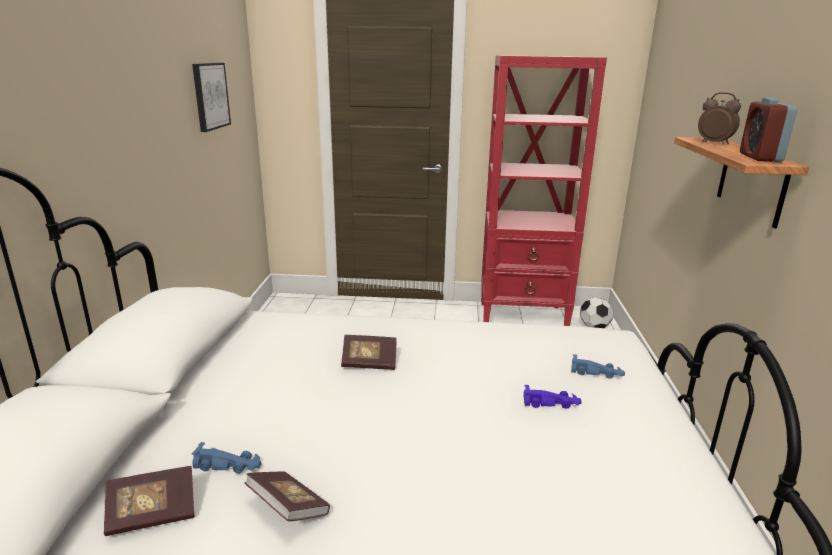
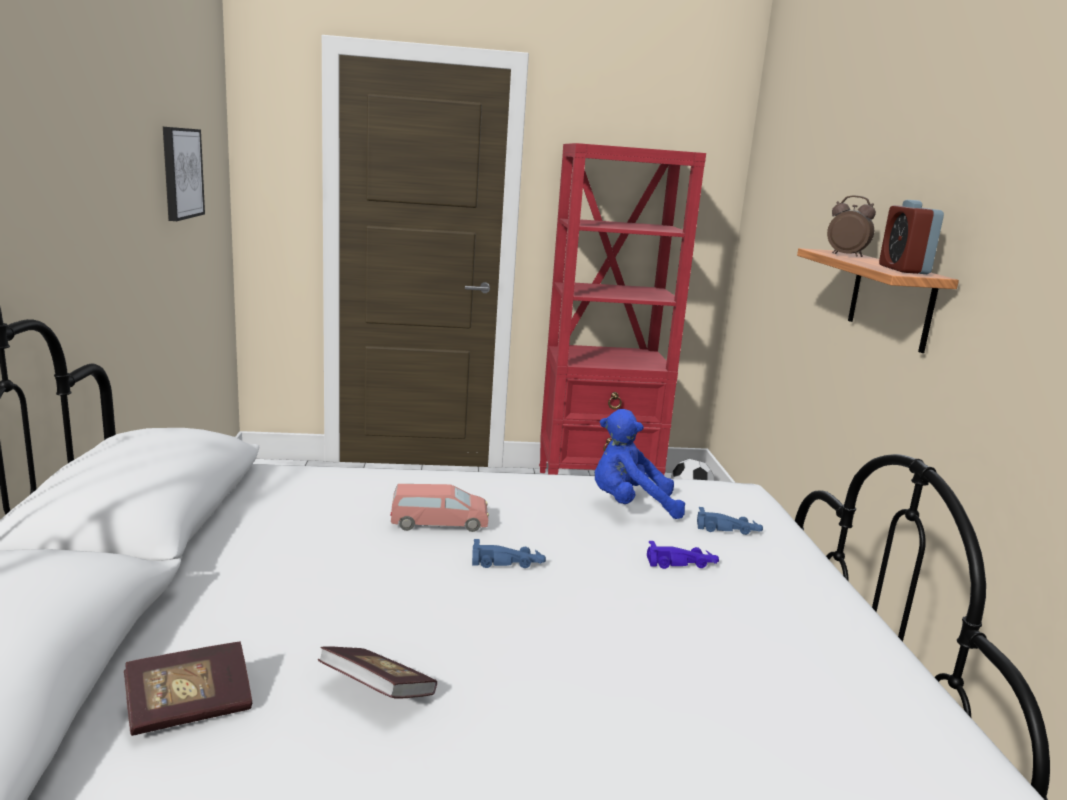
camera: 10 degrees left, 5 degrees down
(229, 466) = (281, 647): blue toy car -> blue toy car (508, 563)
(369, 363) = (439, 523): book -> pink toy car
(520, 350) = (630, 506): none -> blue plush toy

